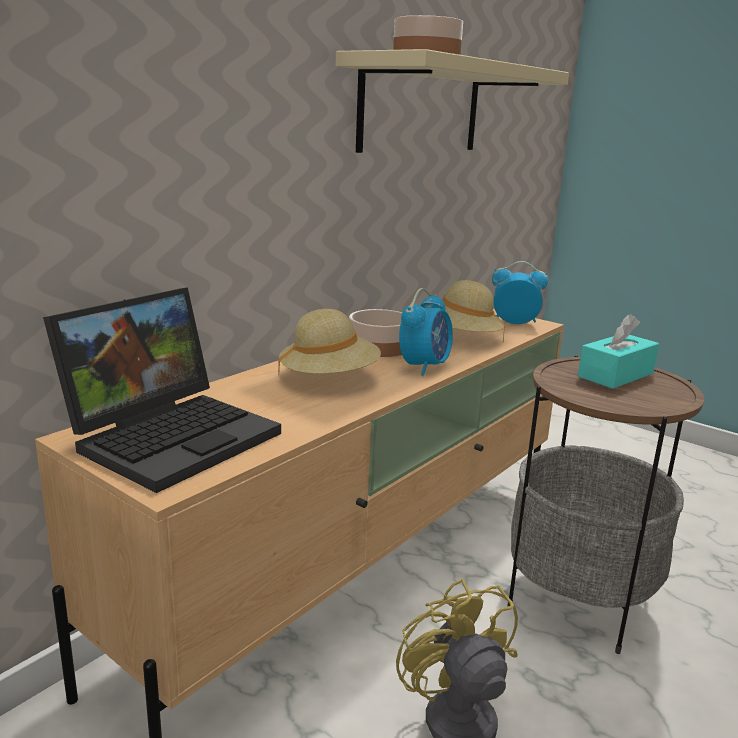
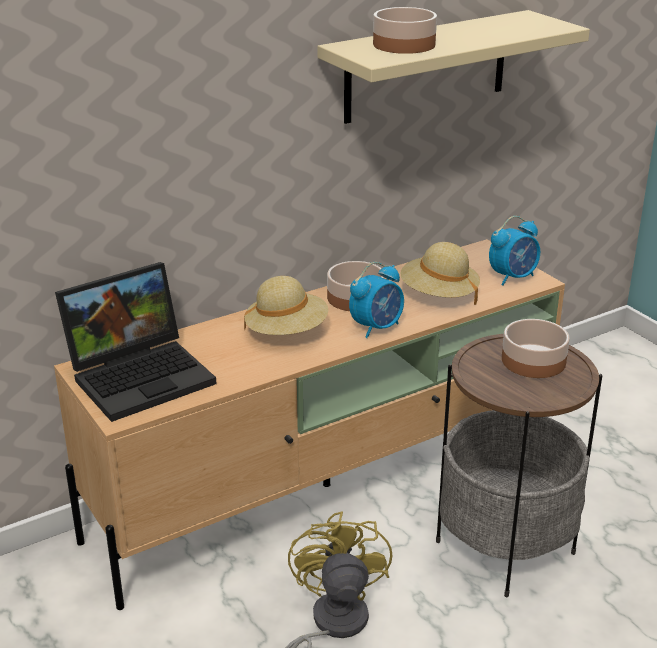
camera: 20 degrees right, 10 degrees up
(514, 323) = (513, 277): alarm clock -> alarm clock turned 120 degrees clockwise
(615, 375) = (534, 360): turquoise tissue box -> bowl

